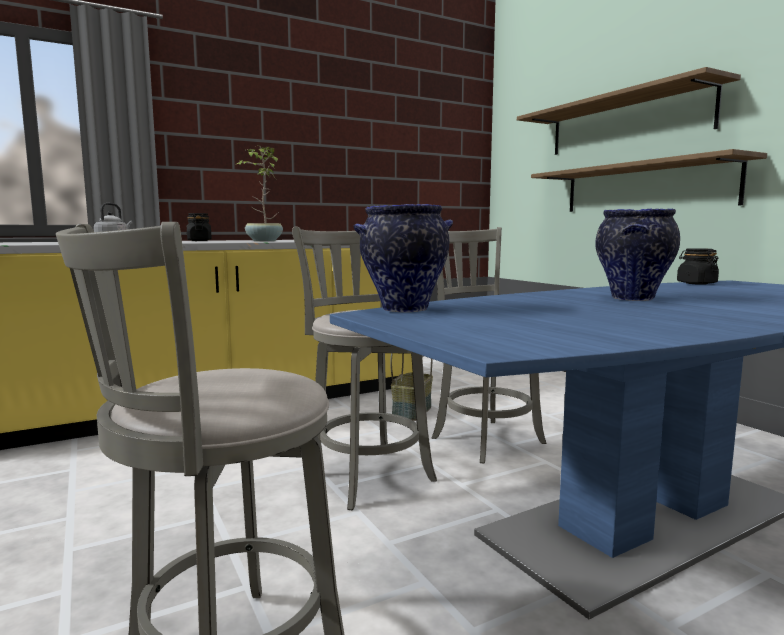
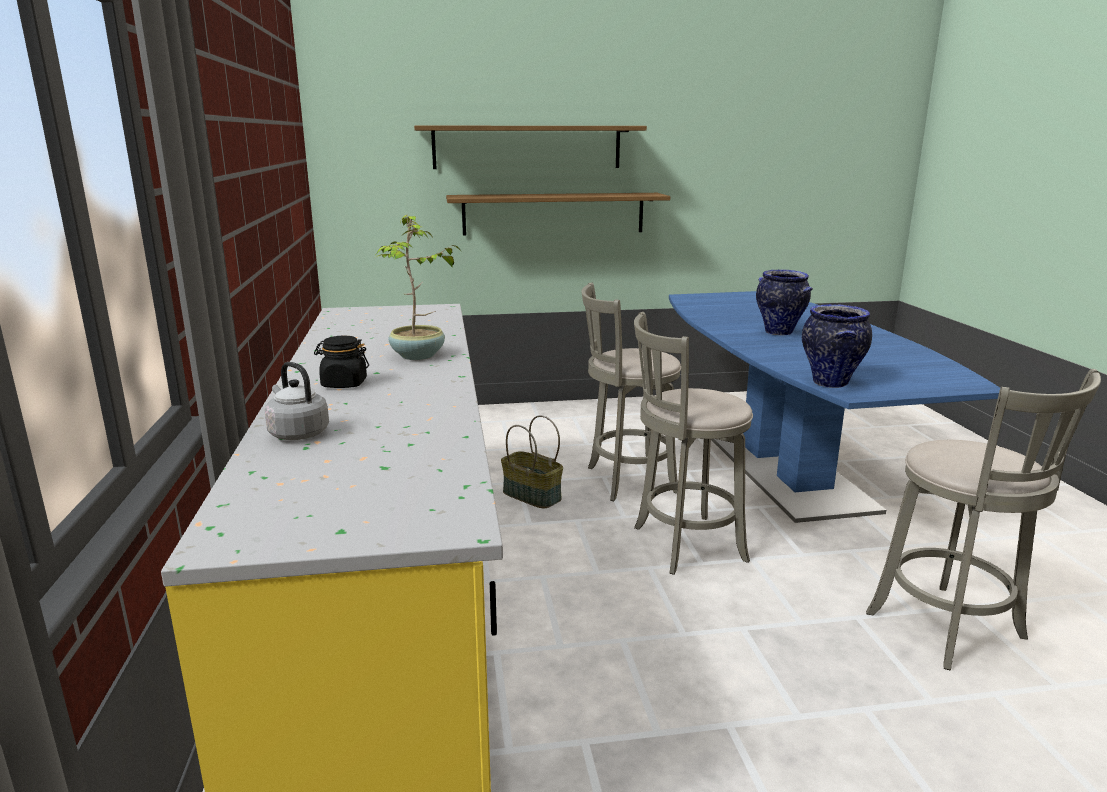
camera: 70 degrees left, 10 degrees up
(696, 283) = (690, 304): black jar -> none

